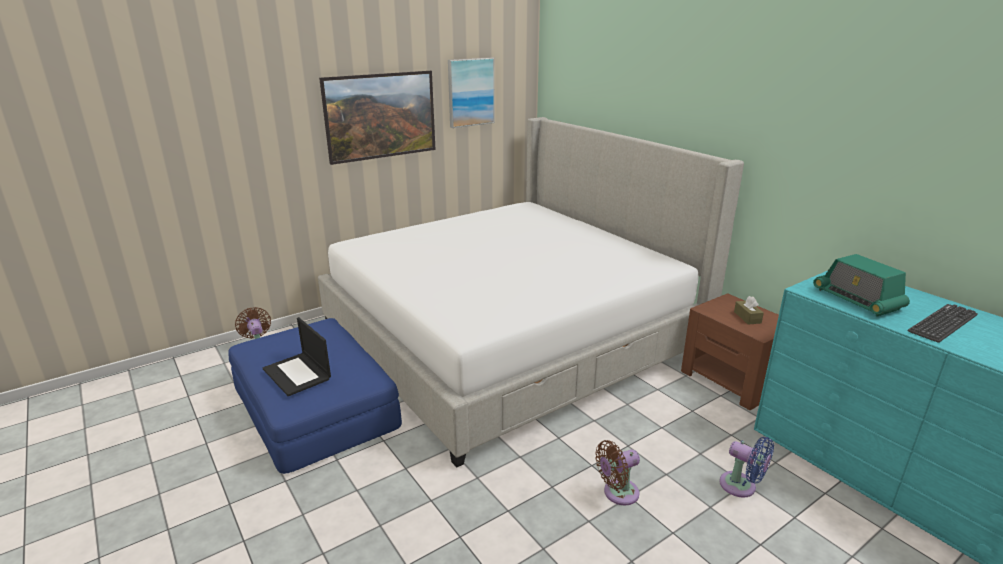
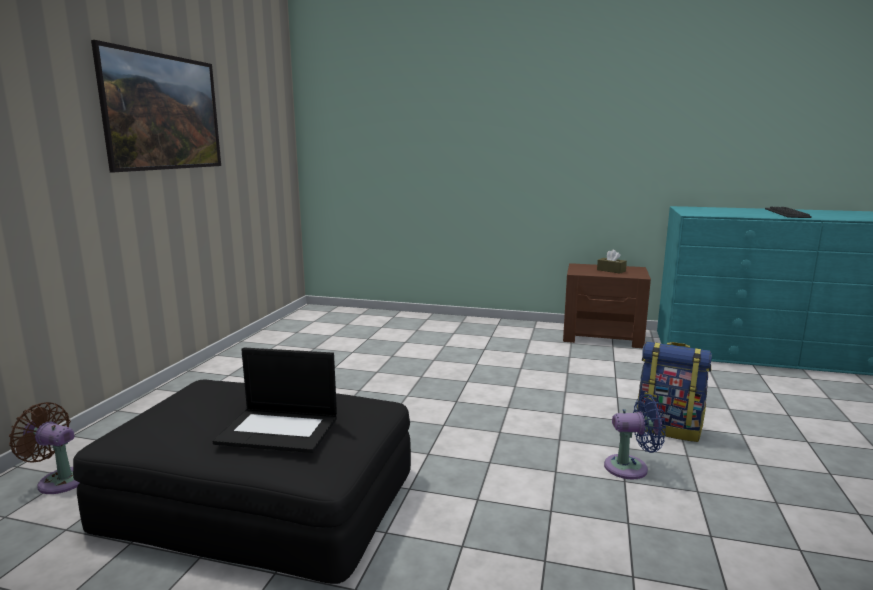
camera: 40 degrees left, 10 degrees down
(315, 406) = (261, 497): blue ottoman -> black ottoman
(471, 92) = (245, 100): picture -> none
(510, 337) = (389, 362): bed -> none
(617, 493) = (668, 428): brown fan -> backpack
(741, 486) = (720, 390): blue fan -> blue fan (631, 467)
(857, 299) = (726, 213): radio -> none

